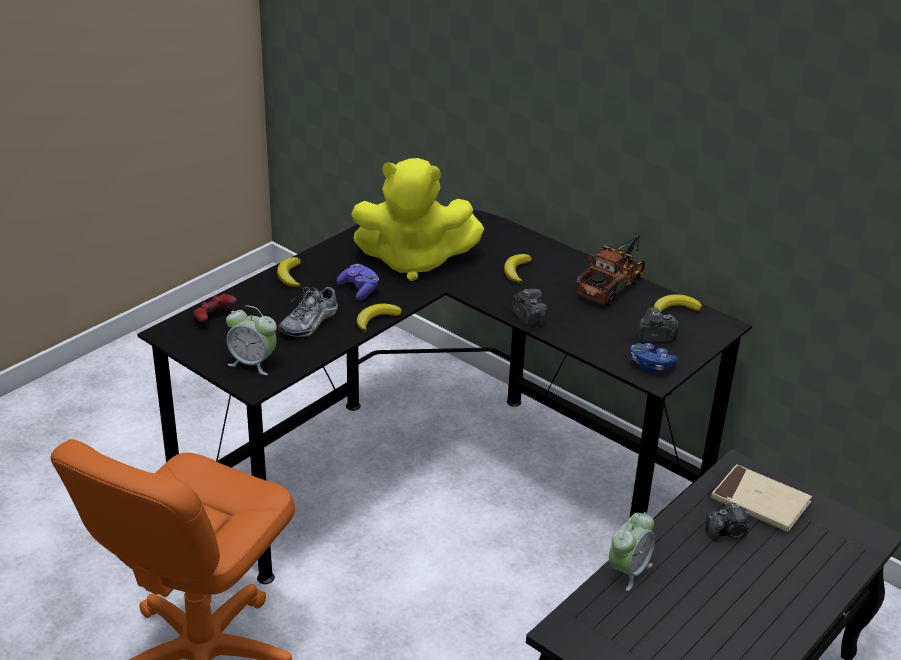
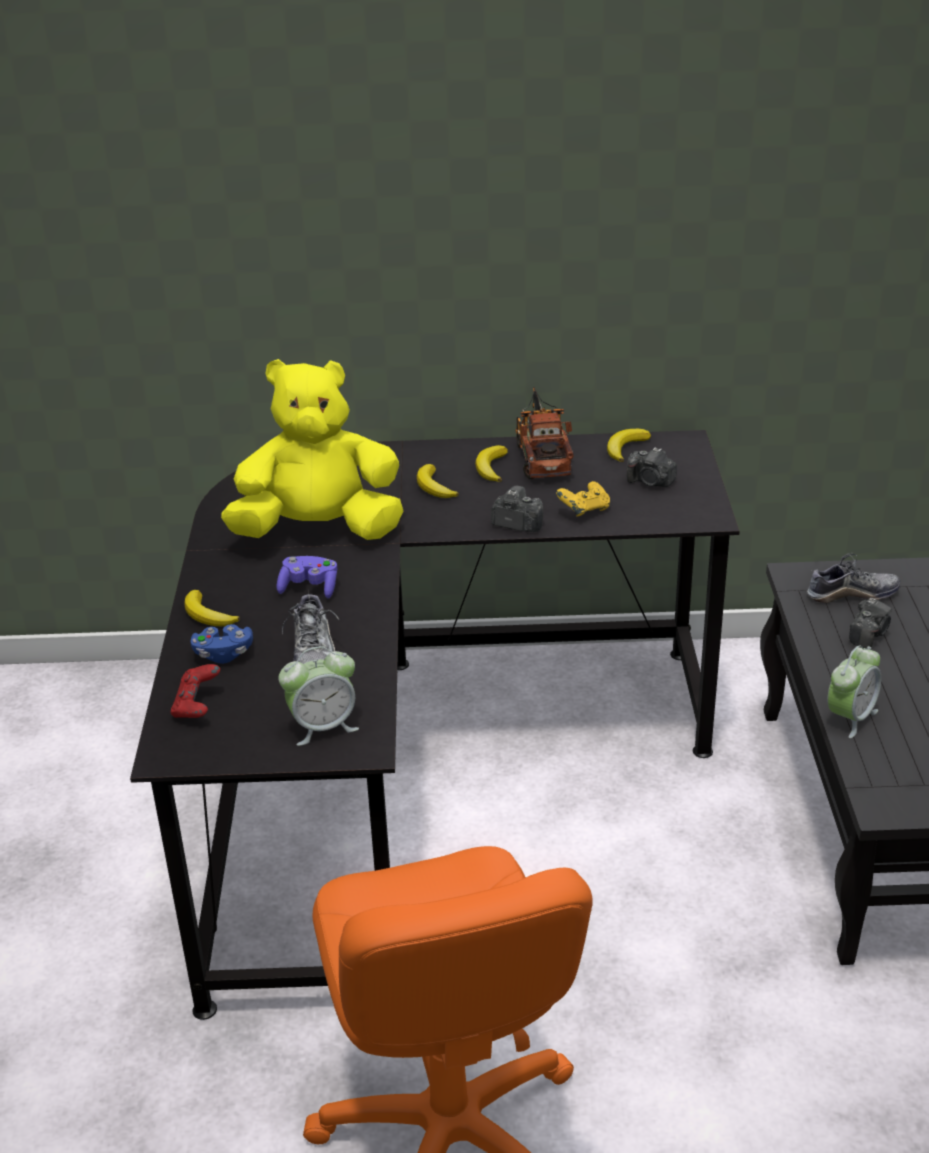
camera: 40 degrees left, 0 degrees up
(376, 319) = (377, 607): banana -> banana (491, 467)
(413, 262) = (319, 530): yellow plush toy -> yellow plush toy turned 150 degrees counterclockwise
(582, 331) = (584, 510): none -> yellow game controller
(628, 571) = (850, 717): alarm clock -> alarm clock turned 45 degrees clockwise
(650, 366) = (688, 508): blue game controller -> blue game controller (223, 654)
(654, 337) = (651, 482): camera -> camera turned 105 degrees counterclockwise
(760, 502) = (852, 594): beige book -> shoe

